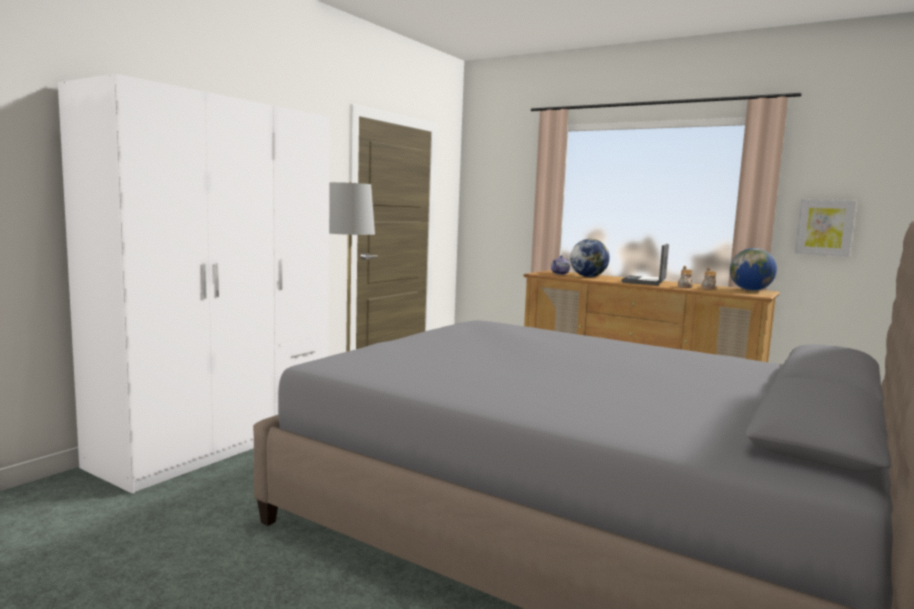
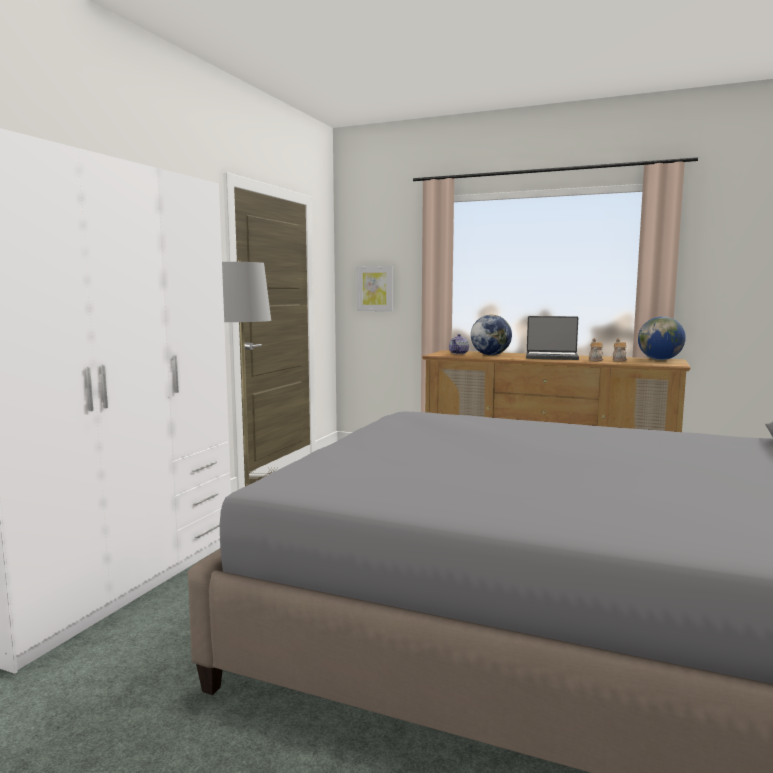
camera: 10 degrees left, 0 degrees up
(645, 282) = (551, 357): laptop -> laptop turned 90 degrees counterclockwise
(825, 227) = (724, 293): picture -> picture (375, 288)

